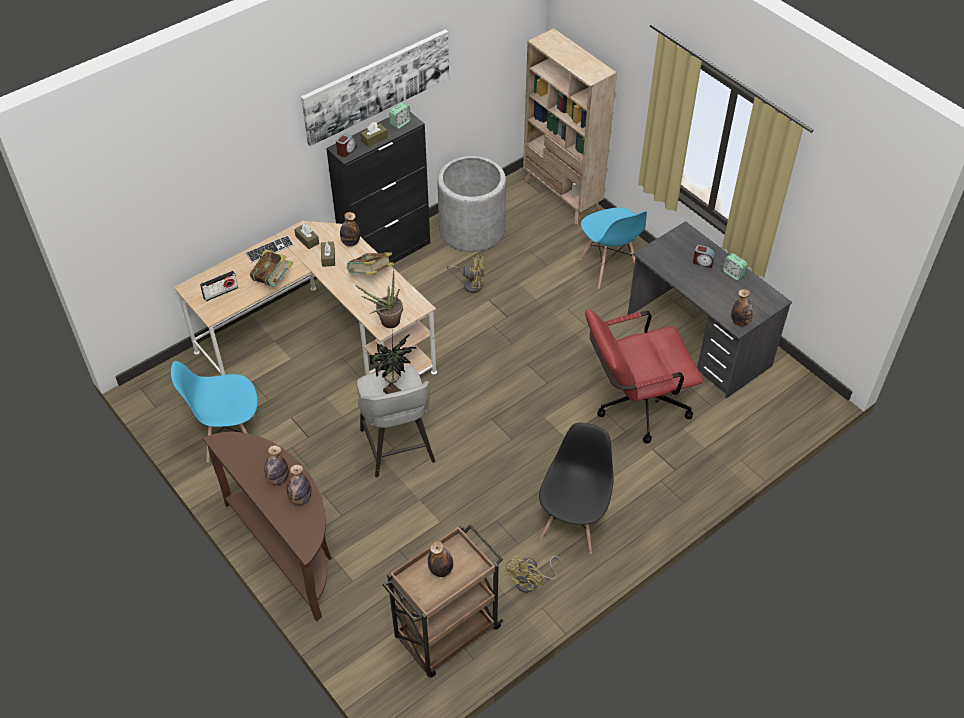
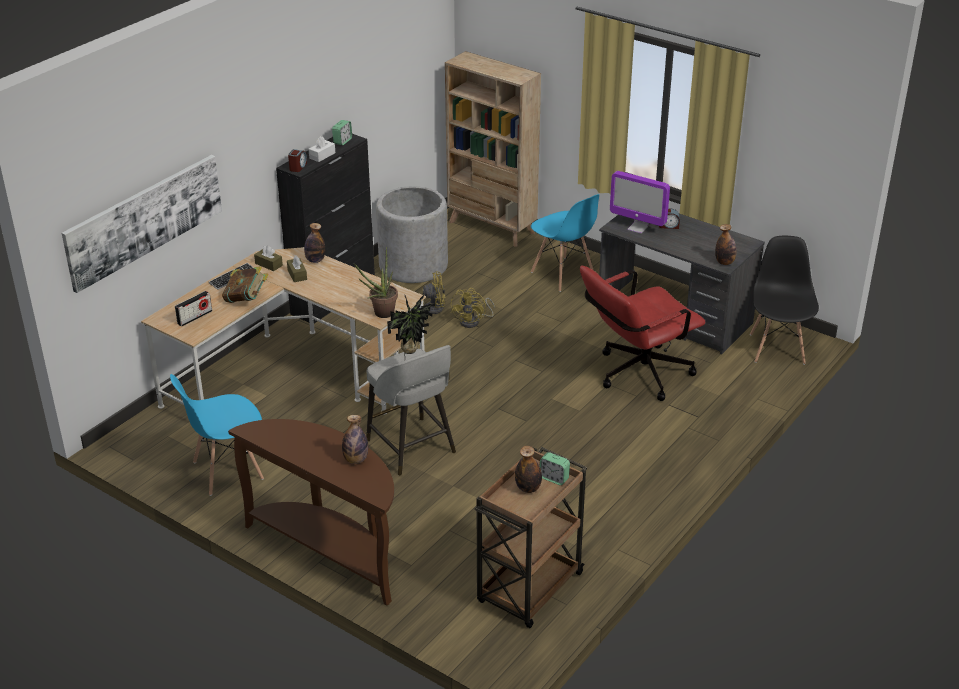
camera: 15 degrees left, 15 degrees down
(278, 479) = (324, 448): bottle -> none
(371, 275) = (347, 281): book -> none
(374, 139) = (322, 155): brown tissue box -> white tissue box
(377, 85) = (317, 102): picture -> picture (144, 220)
(531, 582) = (597, 530): yellow fan -> yellow fan (473, 321)
(573, 524) = (618, 477): black chair -> black chair (777, 348)
(671, 259) = (637, 228): none -> monitor
(733, 273) = (700, 229): alarm clock -> alarm clock (554, 478)

